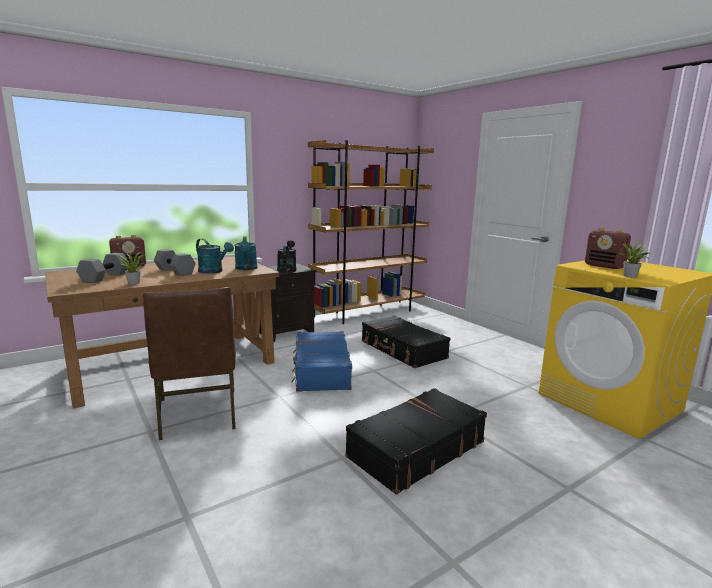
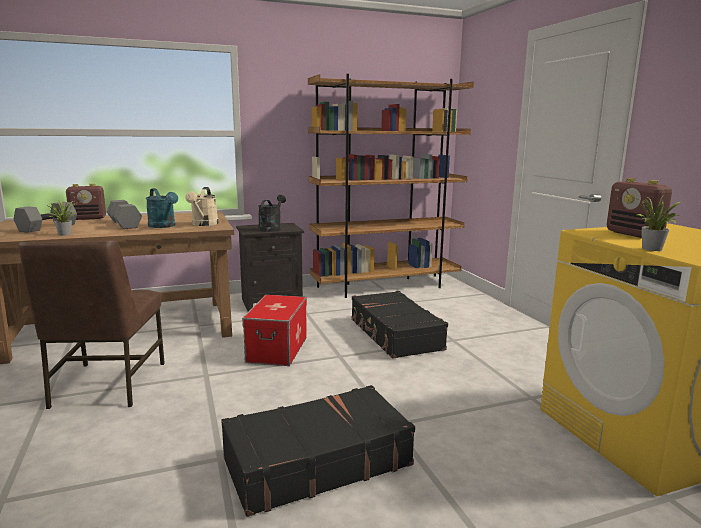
camera: 15 degrees right, 0 degrees up
(246, 268) = (203, 224): turquoise watering can -> beige watering can
(321, 370) = (277, 349): blue suitcase -> storage box

